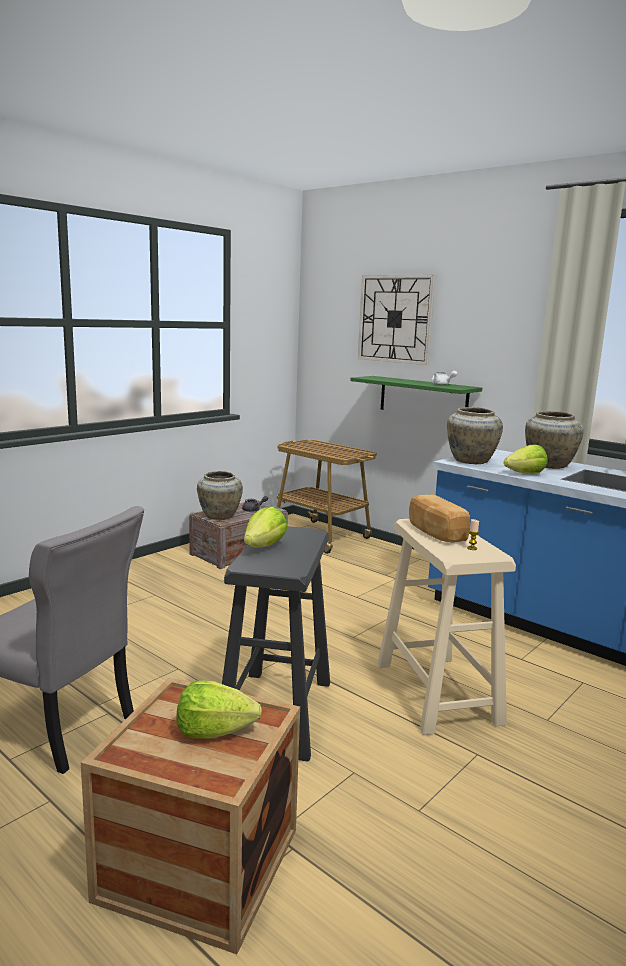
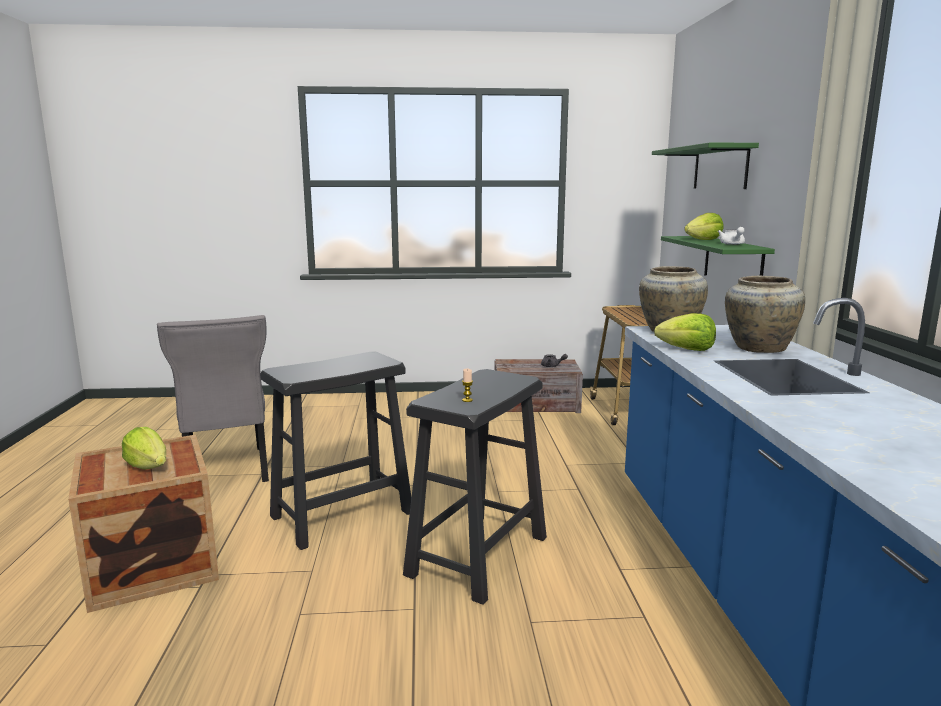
camera: 45 degrees right, 0 degrees up
(219, 516) = (512, 365): beige vase -> none
(264, 546) = (327, 363): lettuce -> lettuce (704, 240)
(395, 319) = (720, 168): wall clock -> green shelf
(435, 533) = (478, 383): bread -> none
(437, 693) = (477, 556): beige stool -> black stool

